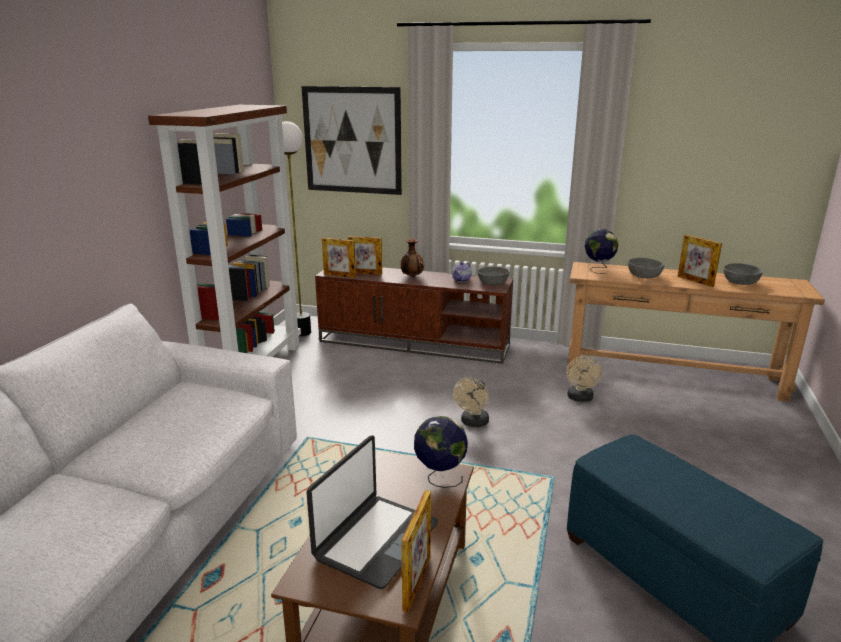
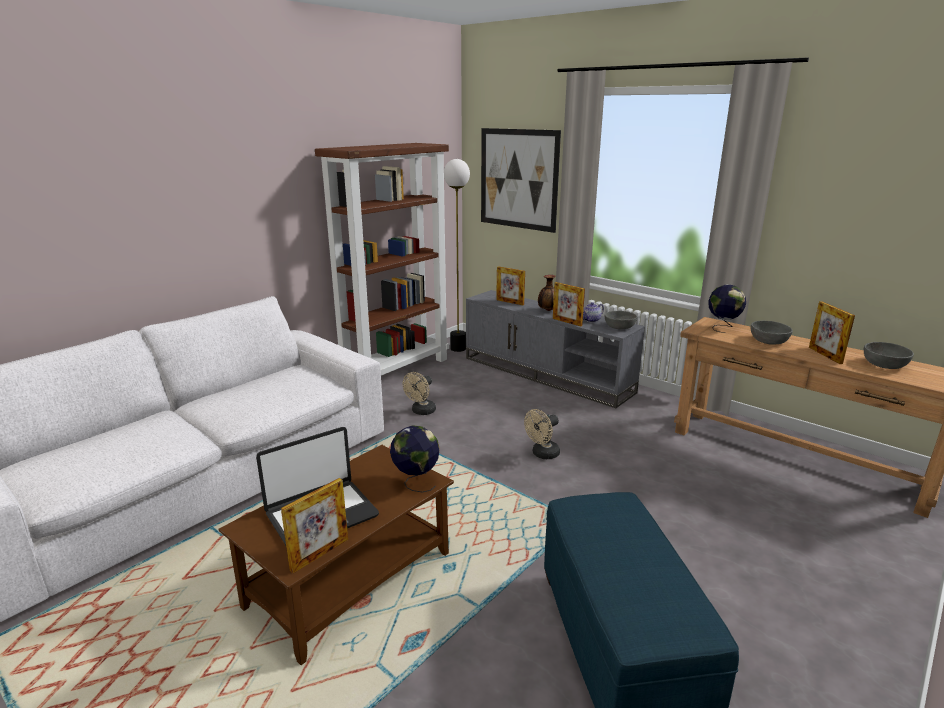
camera: 25 degrees right, 0 degrees up
(339, 275) = (485, 301): picture frame -> picture frame (567, 322)
(415, 343) = (547, 374): brown tv stand -> grey tv stand
(580, 398) = (668, 457): beige fan -> beige fan (421, 412)

